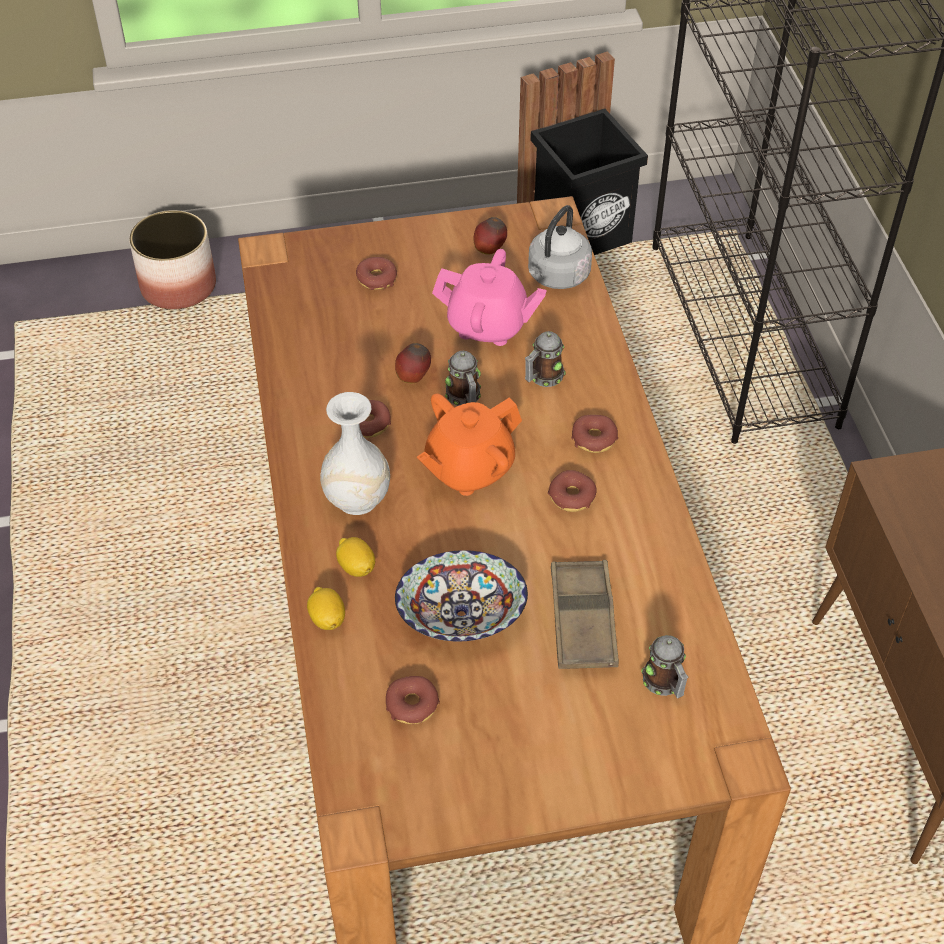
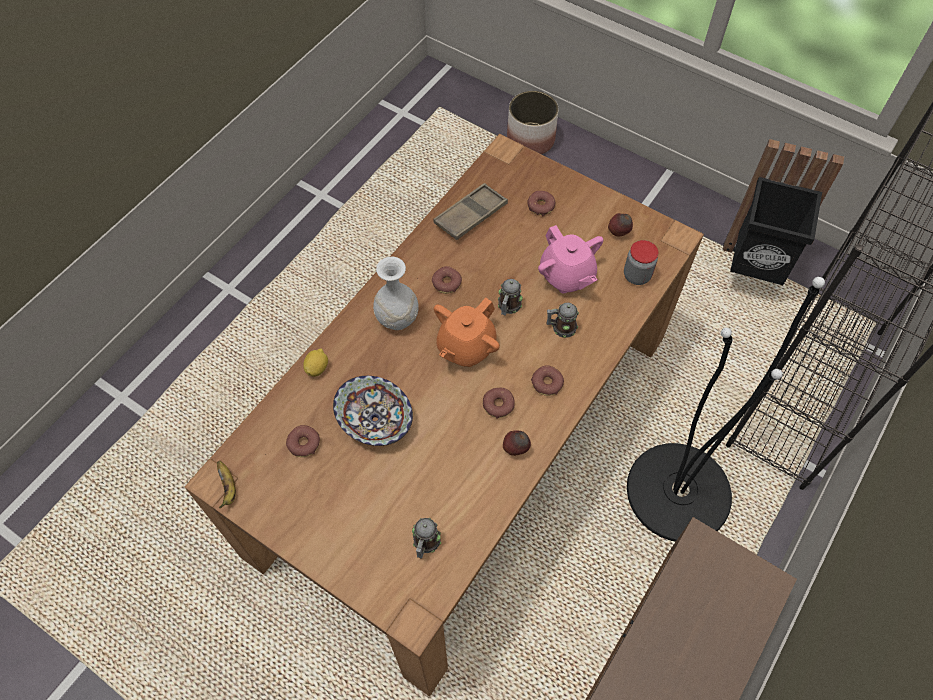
camera: 45 degrees right, 10 degrees up
(356, 567) = (358, 353): lemon -> none
(382, 824) = (228, 487): none -> banana
(413, 378) = (496, 276): apple -> apple (516, 449)
(468, 469) = (465, 347): orange teapot -> orange teapot turned 60 degrees counterclockwise
(556, 277) = (637, 275): grey kettle -> jar
(582, 620) = (426, 474): brown tray -> brown tray (470, 215)
(739, 523) = (678, 492): none -> black floor lamp

